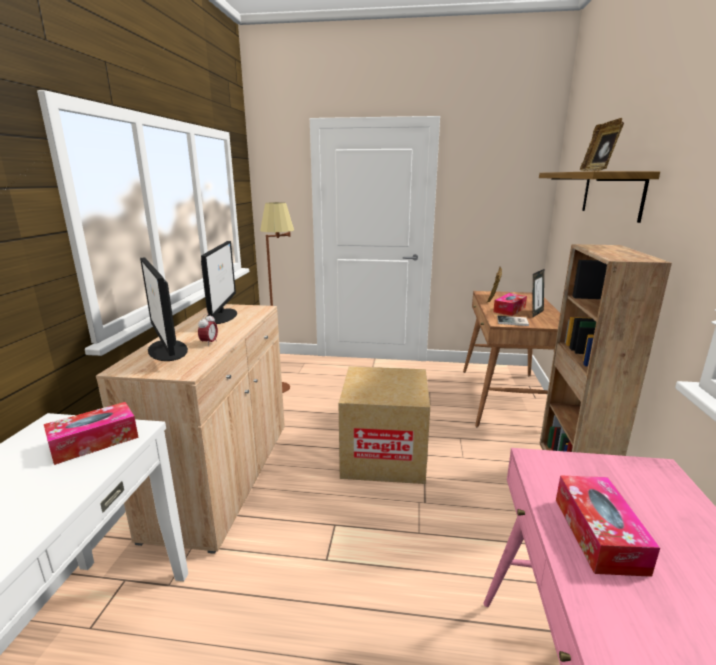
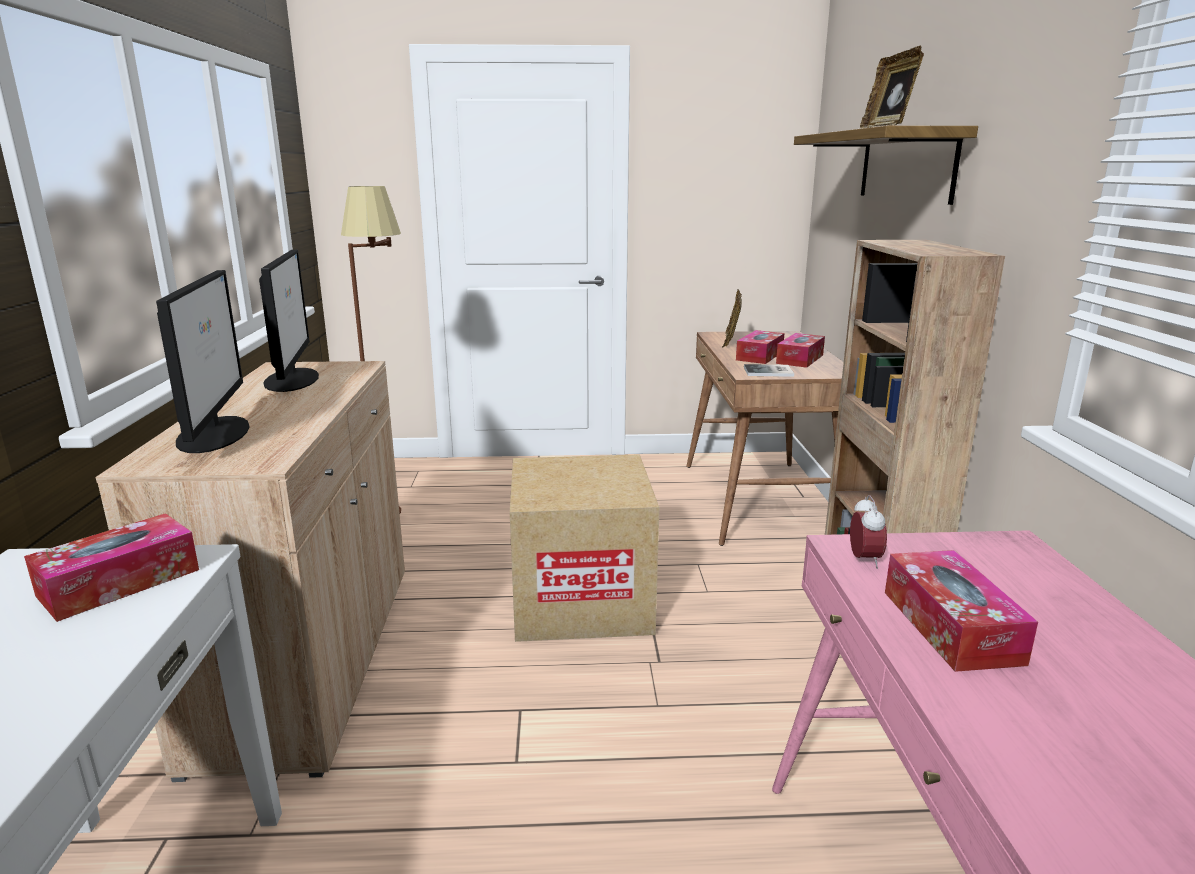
camera: 10 degrees left, 0 degrees up
(167, 350) = (215, 433): monitor -> monitor turned 150 degrees counterclockwise
(209, 343) = (287, 419): alarm clock -> alarm clock (864, 560)
(535, 313) = (800, 359): picture frame -> tissue box

